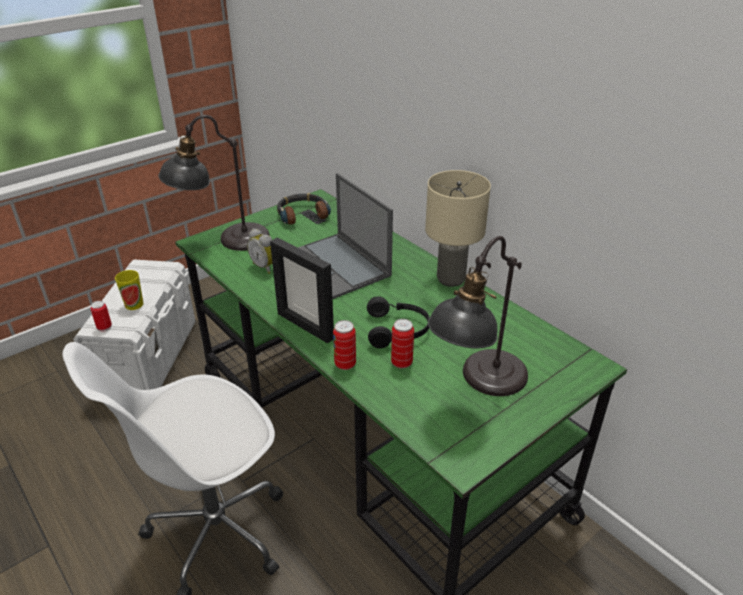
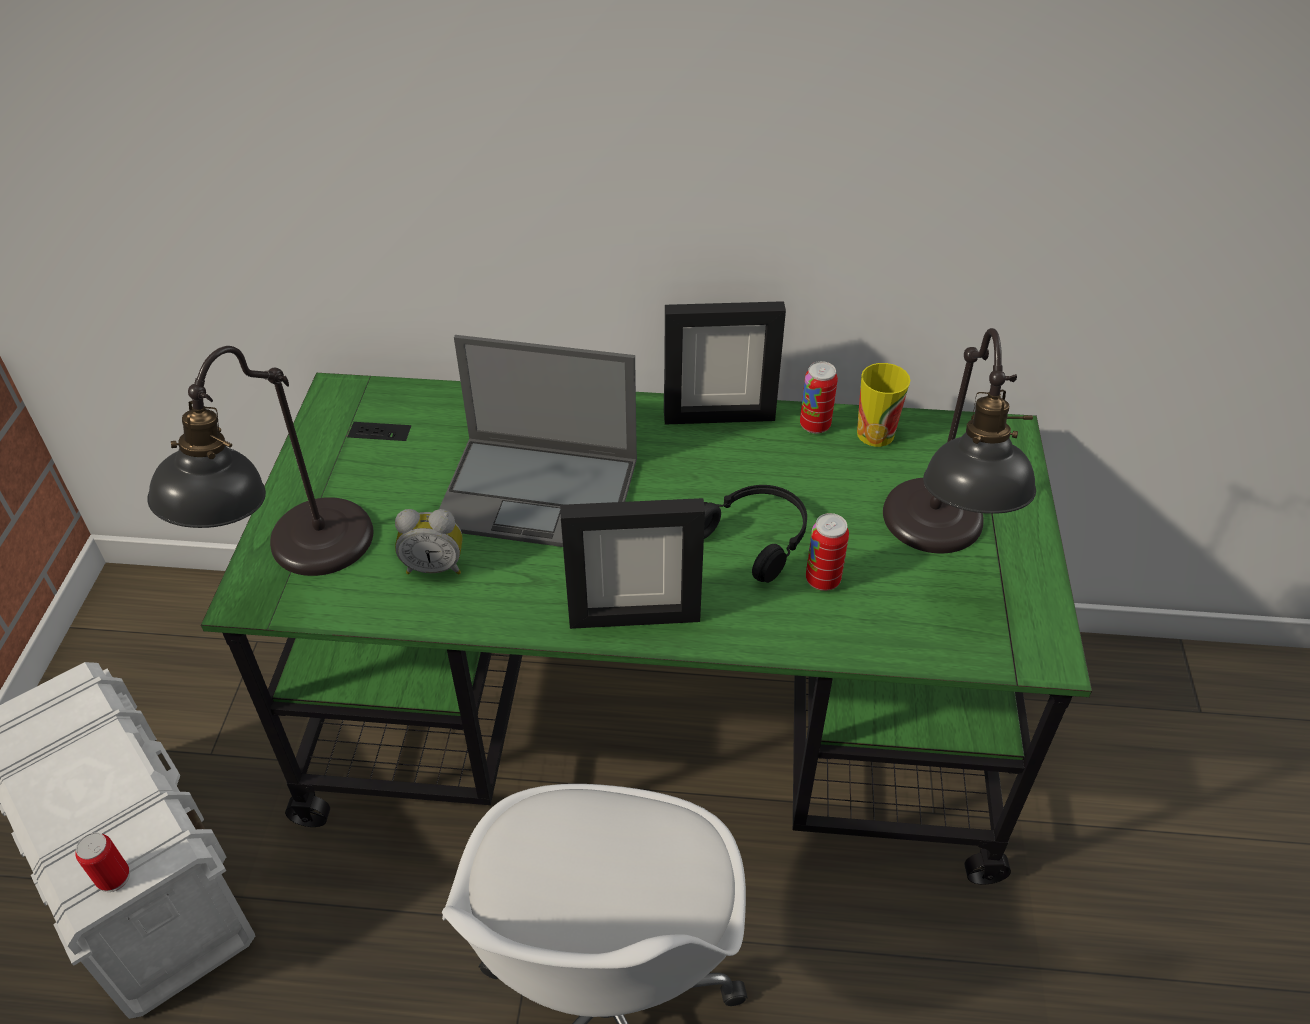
camera: 45 degrees left, 10 degrees up
(134, 304) = (111, 797): cup -> cup (875, 434)
(302, 214) = (357, 436): headphones -> none
(345, 364) = (763, 634): can -> can (815, 425)
(452, 280) = (719, 416): beige table lamp -> picture frame

